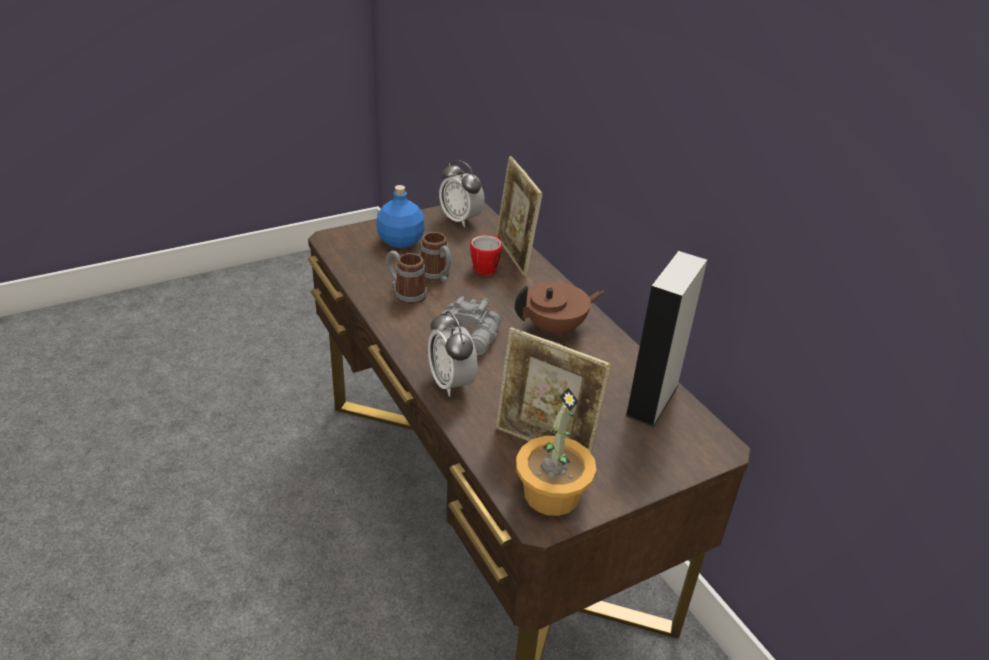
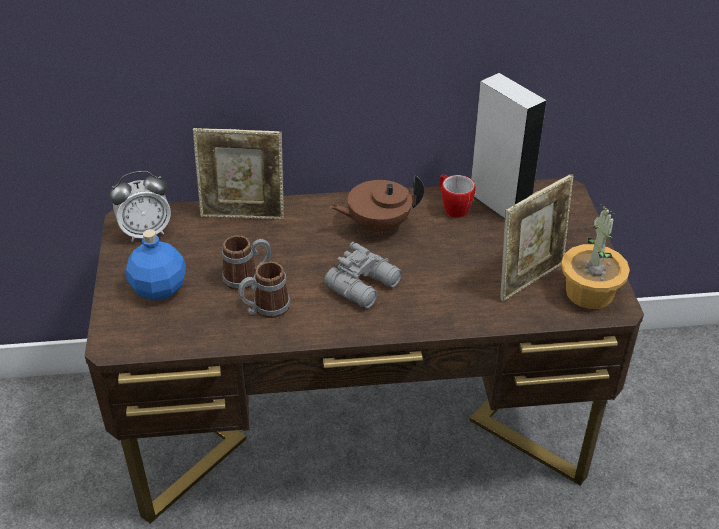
camera: 65 degrees left, 5 degrees up
(451, 383) = (429, 313): alarm clock -> none
(487, 267) = (252, 239): mug -> mug (452, 208)
(555, 328) = (378, 225): brown teapot -> brown teapot turned 105 degrees counterclockwise

